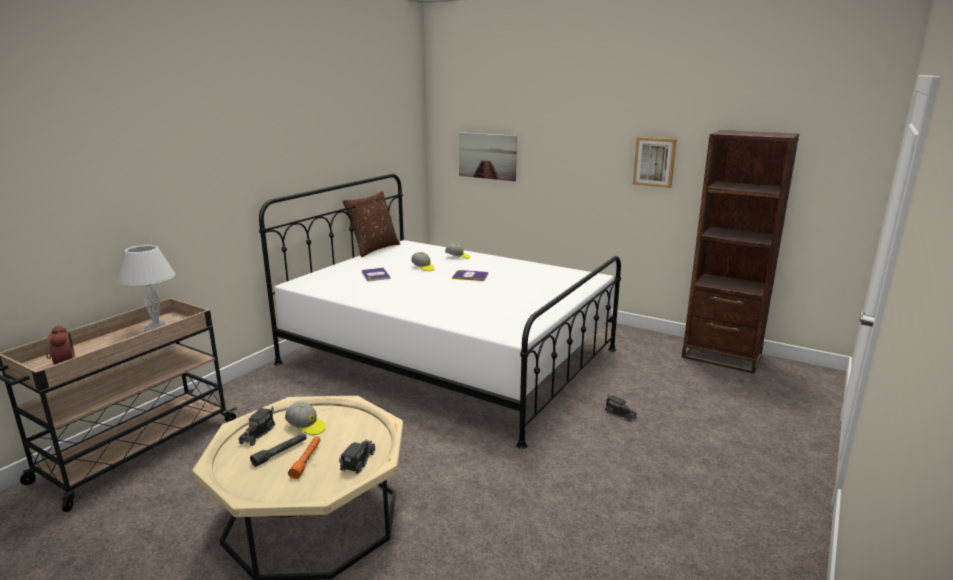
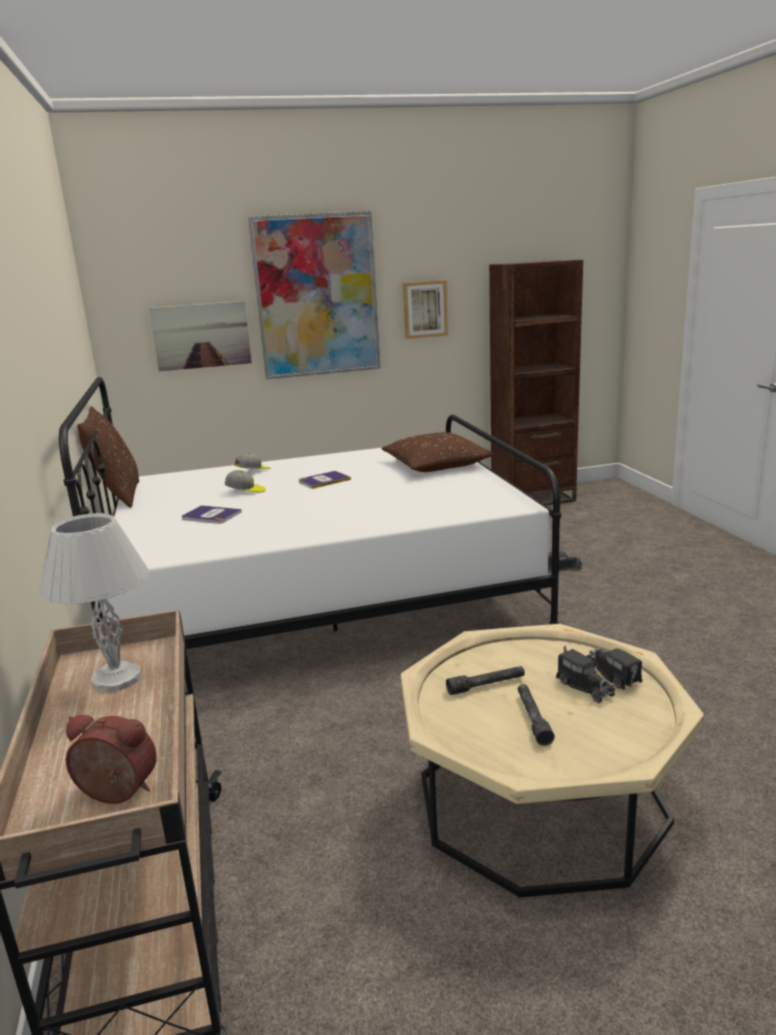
camera: 45 degrees left, 0 degrees up
(258, 433) = (460, 722): toy truck -> toy truck (583, 686)
(306, 426) = (486, 685): cap -> grey flashlight
(306, 460) = (573, 706): orange flashlight -> none
(553, 290) = (436, 464): none -> brown pillow
(567, 139) = (317, 296): none -> picture

